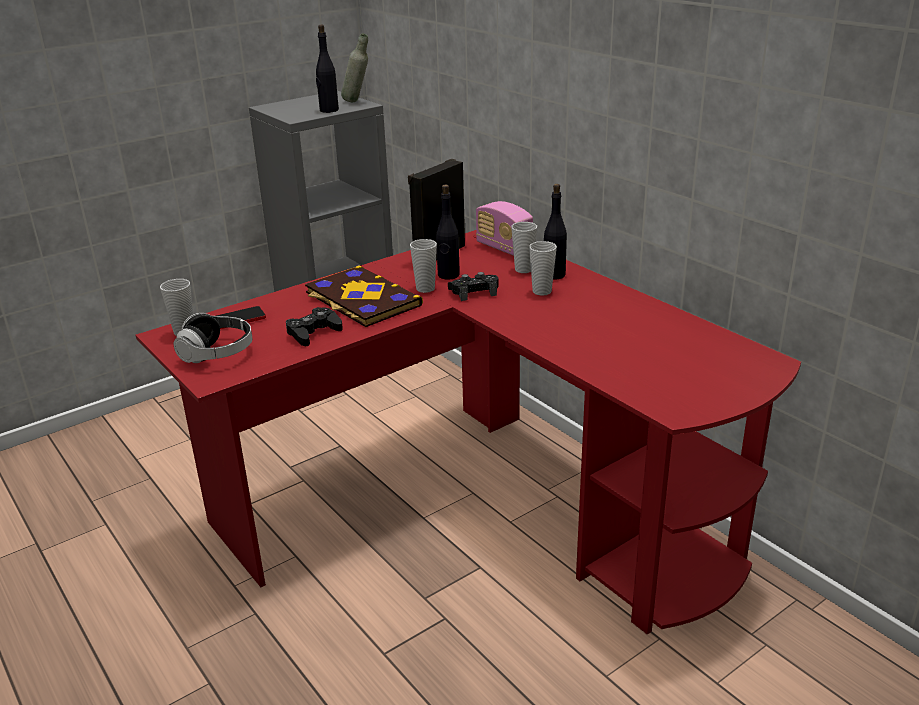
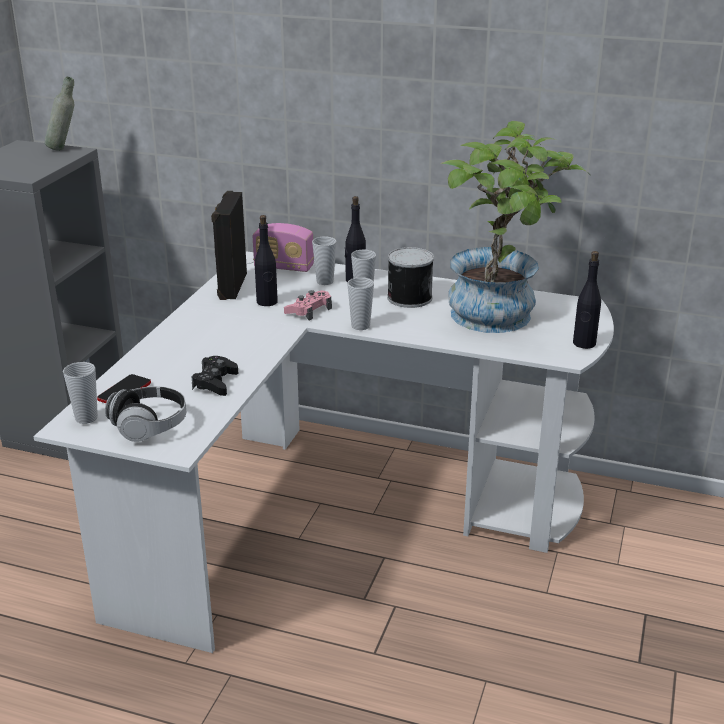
camera: 35 degrees left, 0 degrees up
(328, 110) = (49, 162): black bottle -> black bottle (584, 343)
(361, 299) = (218, 343): book -> none
(425, 289) = (263, 318): cup -> cup (360, 326)
(474, 292) = (309, 310): black game controller -> pink game controller
(479, 504) = (335, 510): red desk -> white desk
(583, 304) = (408, 297): none -> can
(651, 350) = (500, 319): none -> potted plant

